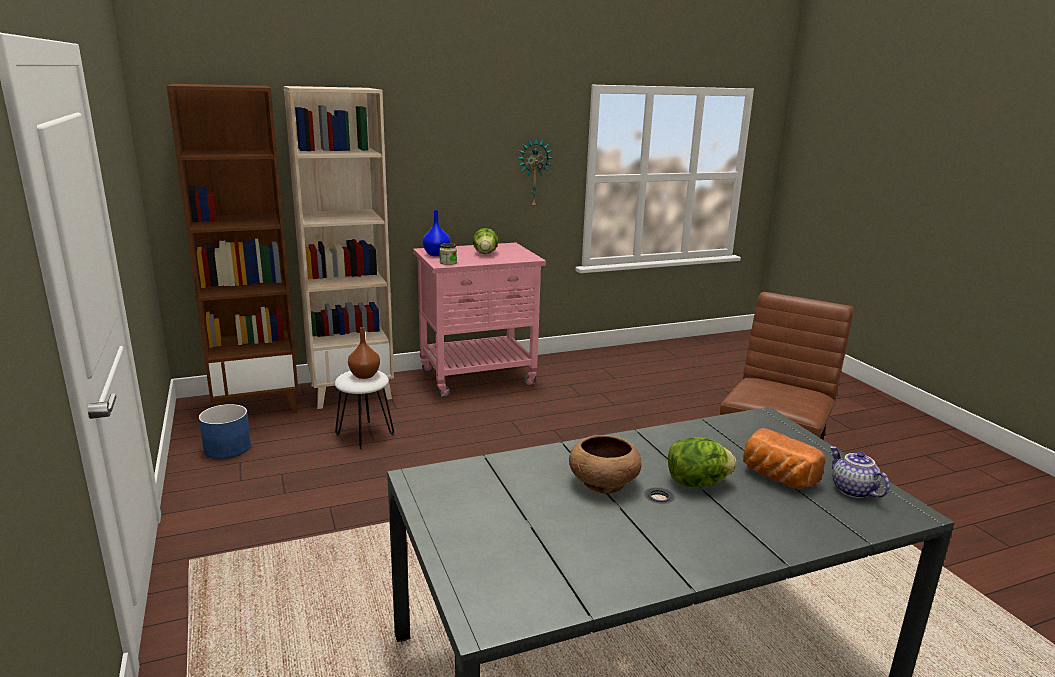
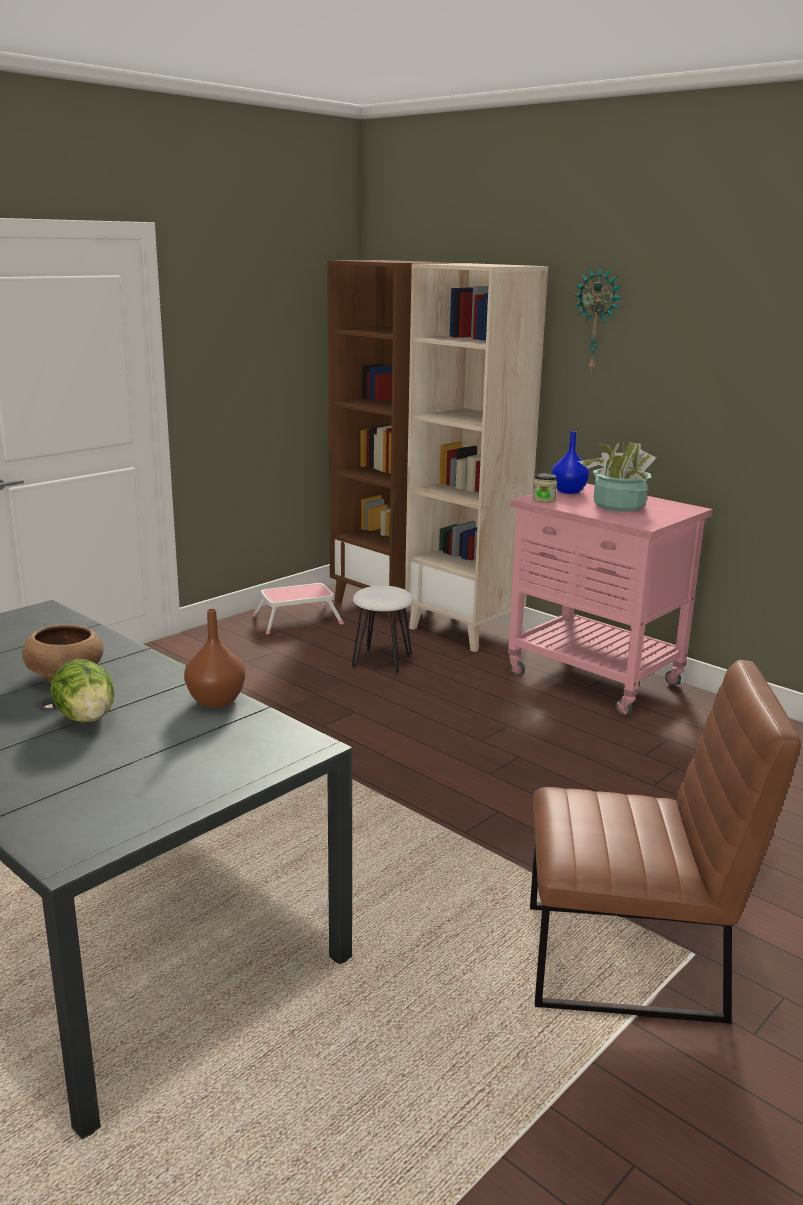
camera: 65 degrees right, 0 degrees up
(227, 448) = (297, 619): blue planter -> pink step ladder
(364, 375) = (385, 593): brown vase -> brown vase (217, 700)
(485, 253) = (619, 505): lettuce -> potted plant
(533, 173) = (754, 406): wall clock -> wall clock (598, 320)
(776, 477) = (124, 761): bread -> none
(851, 490) = (110, 811): teapot -> none

